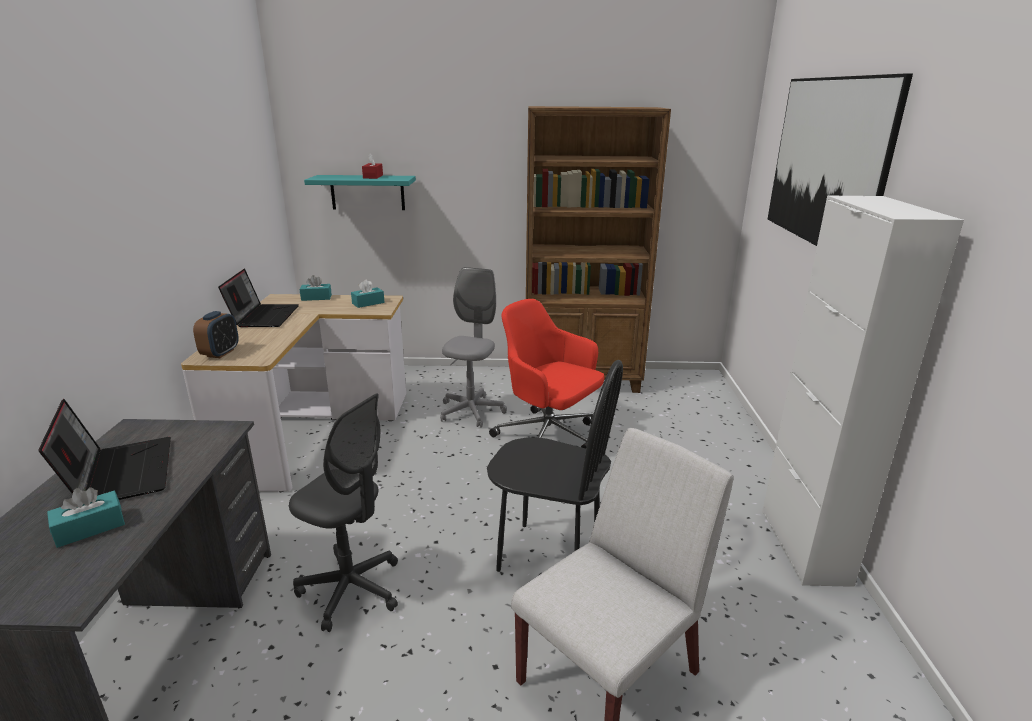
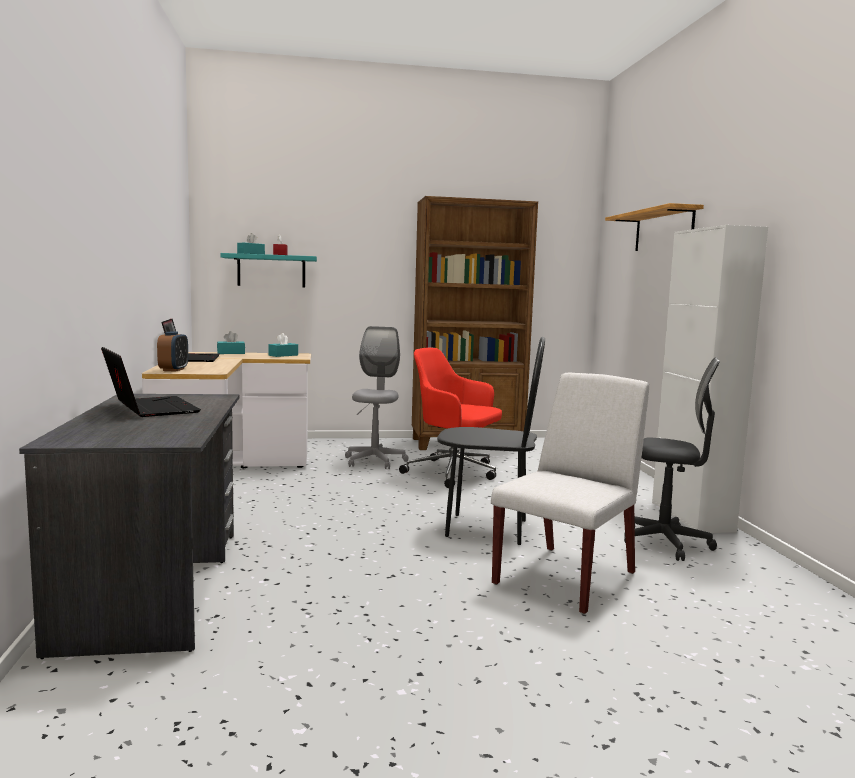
camera: 10 degrees left, 15 degrees down
(90, 528) = (155, 423): turquoise tissue box -> turquoise tissue box (251, 254)
(351, 590) = (321, 550): grey office chair -> grey office chair (665, 543)
(826, 162) = (663, 230): picture -> shelf

